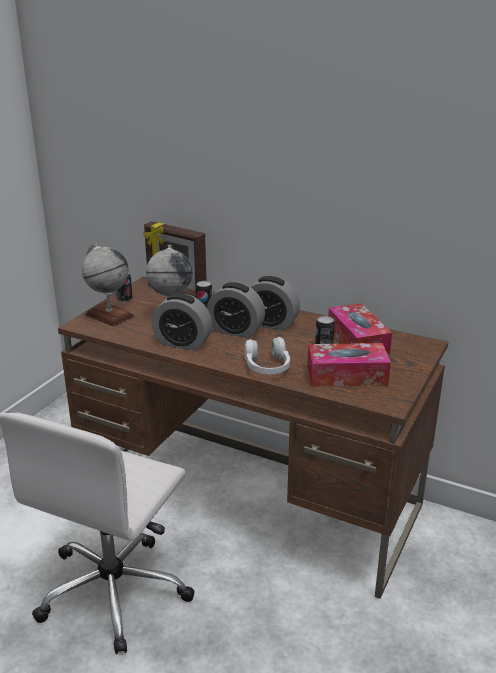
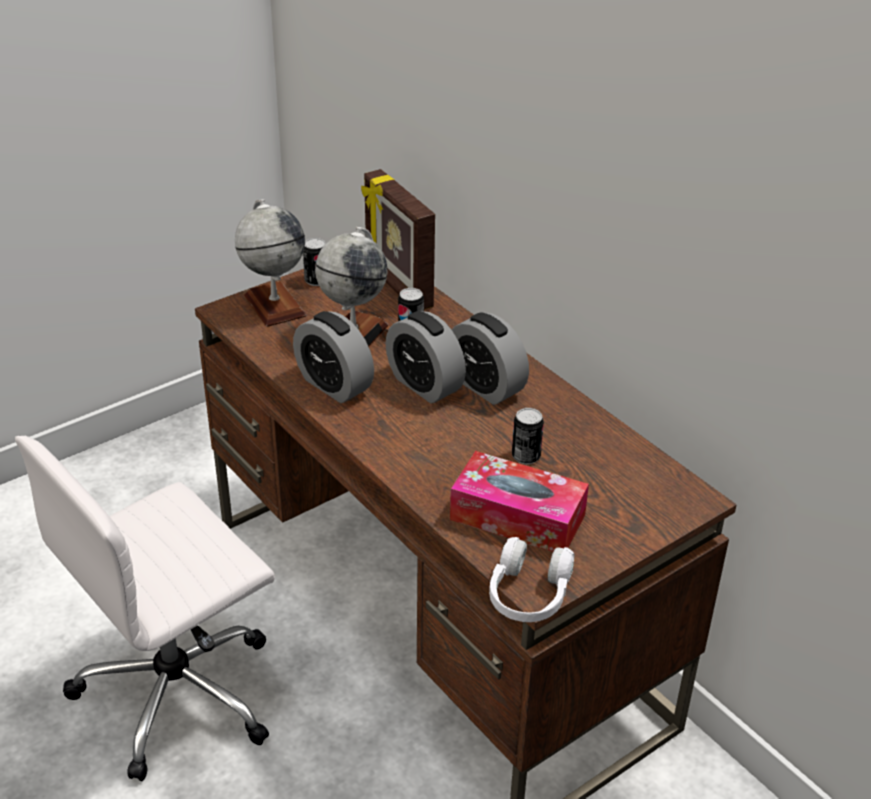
camera: 25 degrees right, 10 degrees up
(267, 367) = (416, 465): white headphones -> white headphones (528, 595)
(357, 341) = (589, 458): tissue box -> none

